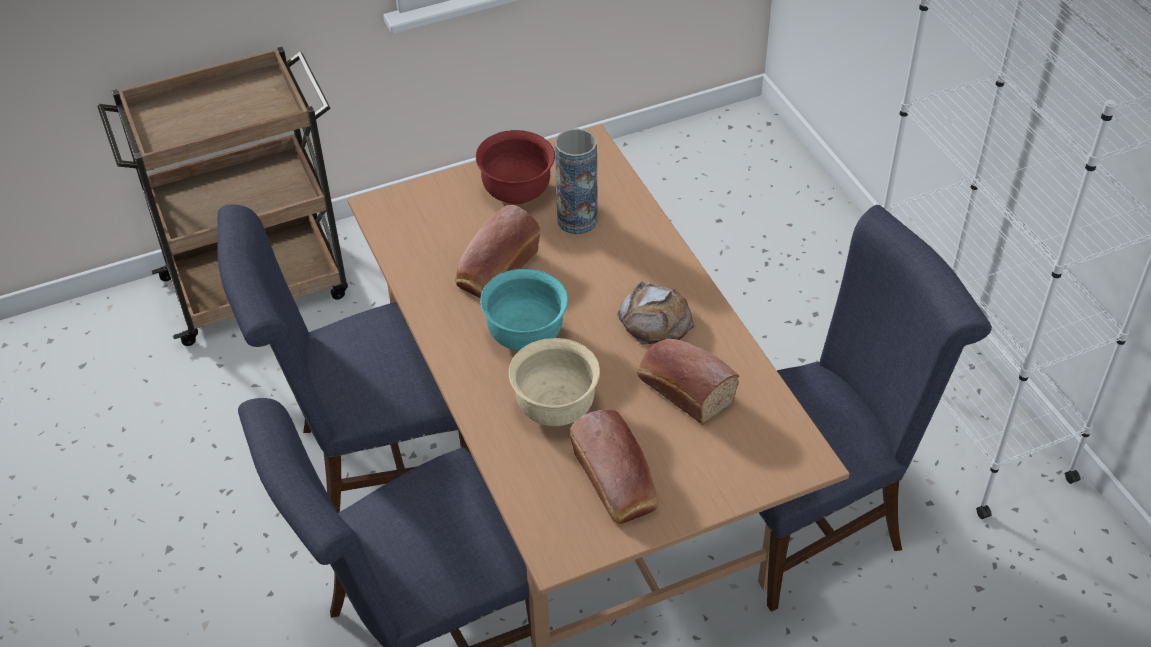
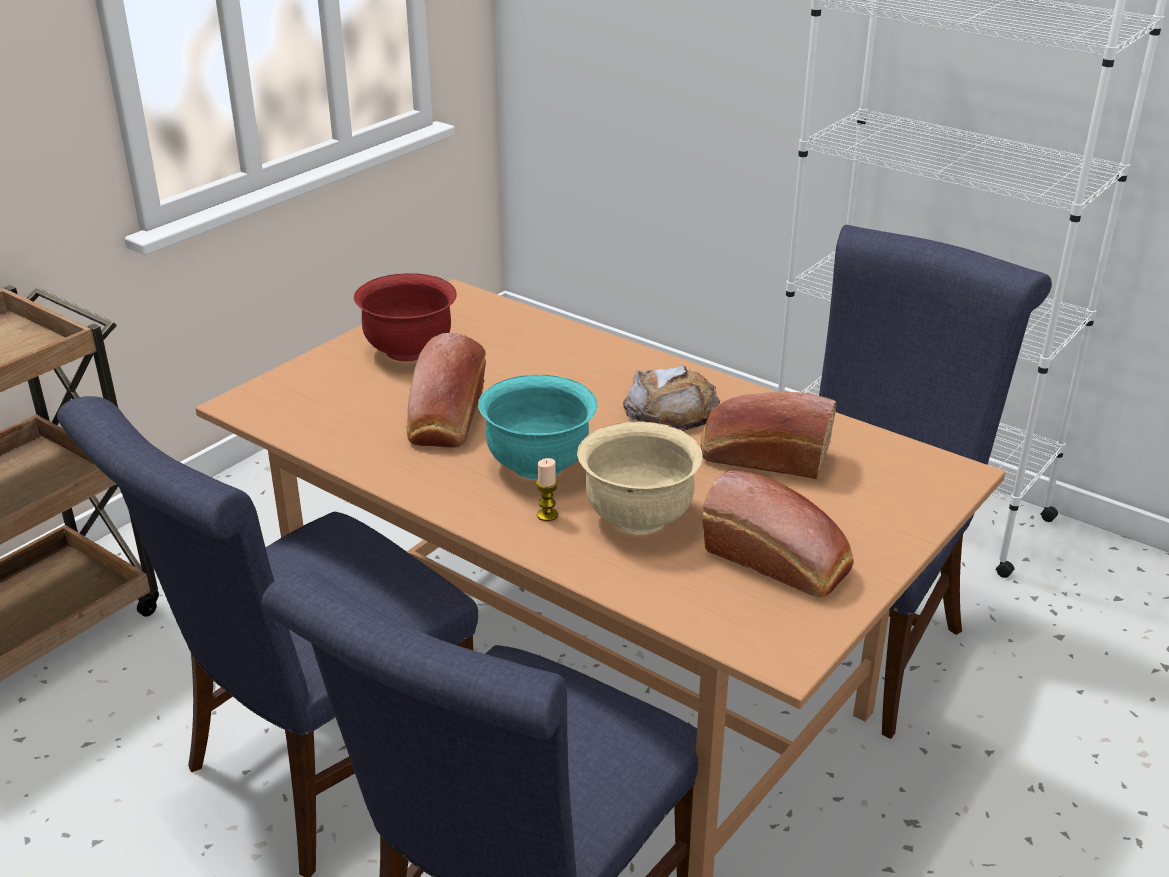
camera: 30 degrees left, 15 degrees down
(499, 382) = (547, 515): none -> candle
(577, 220) = (501, 355): vase -> none

